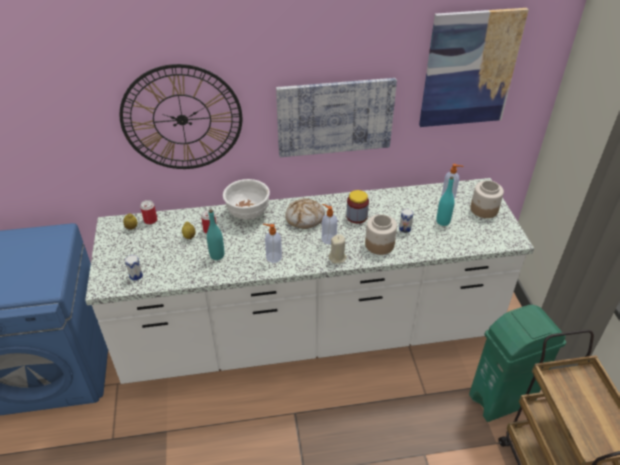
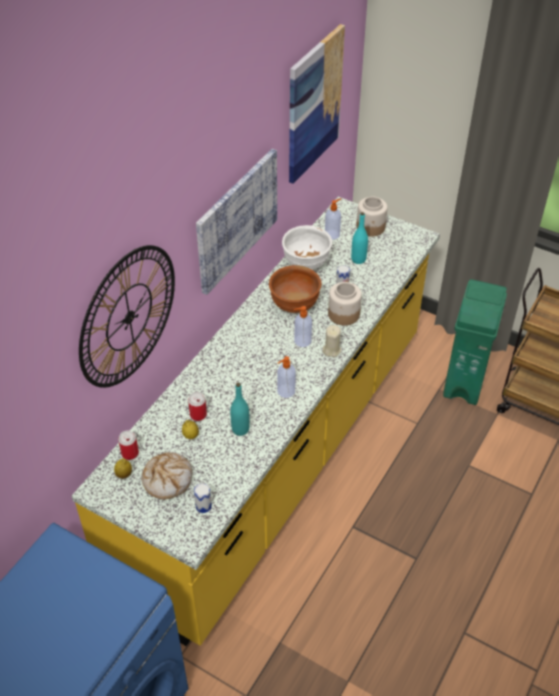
camera: 50 degrees left, 5 degrees up
(247, 213) = (205, 374): white bowl -> white bowl (305, 263)
(305, 218) = (257, 339): bread -> bread (168, 479)
(310, 334) = (279, 458): white counter -> yellow counter
(356, 216) = (294, 305): jar -> brown bowl

